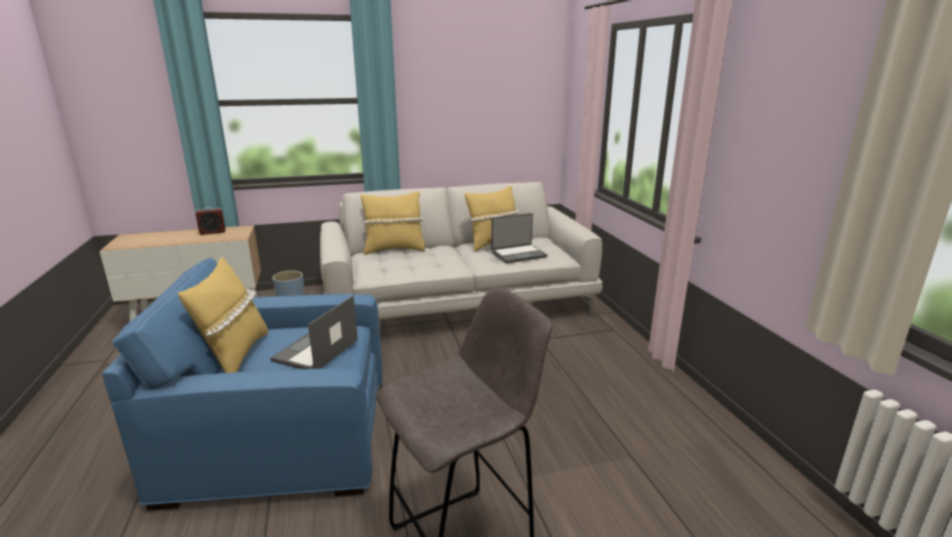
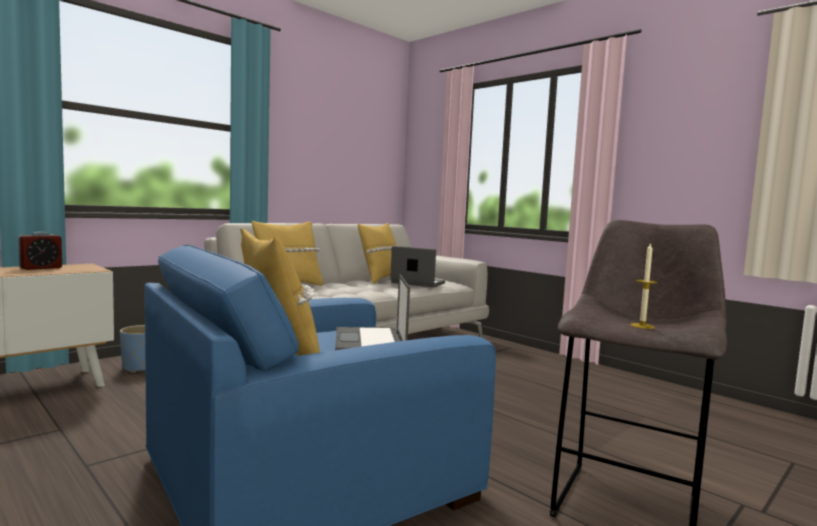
camera: 30 degrees left, 15 degrees down
(416, 416) = (642, 326): none -> candle
(518, 254) = (417, 283): laptop -> laptop turned 105 degrees counterclockwise

